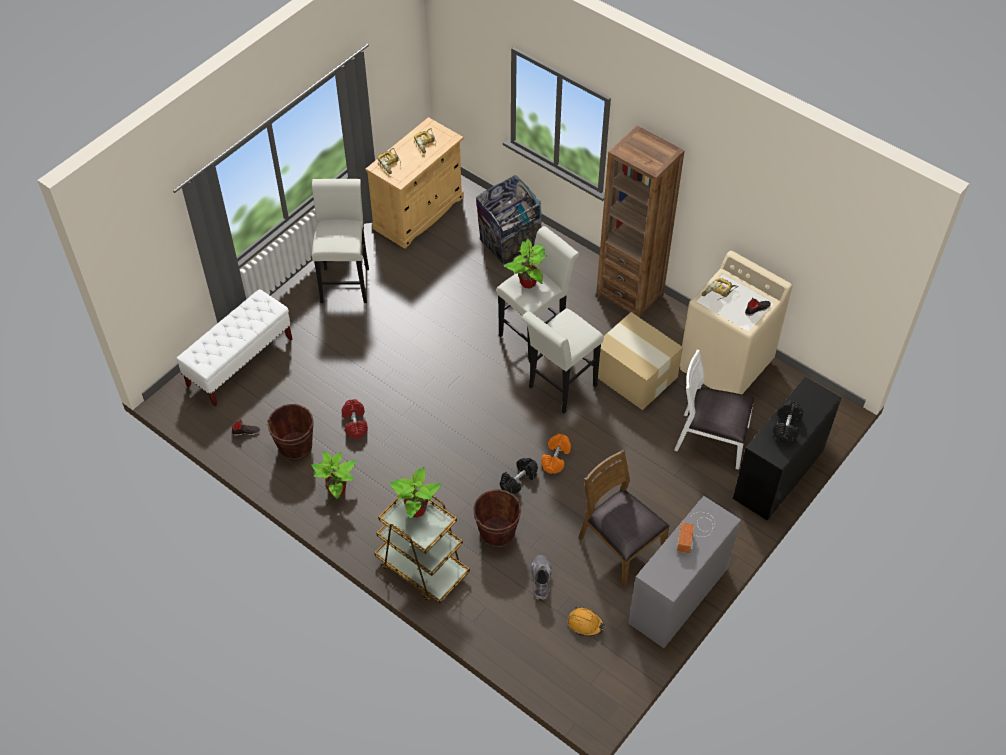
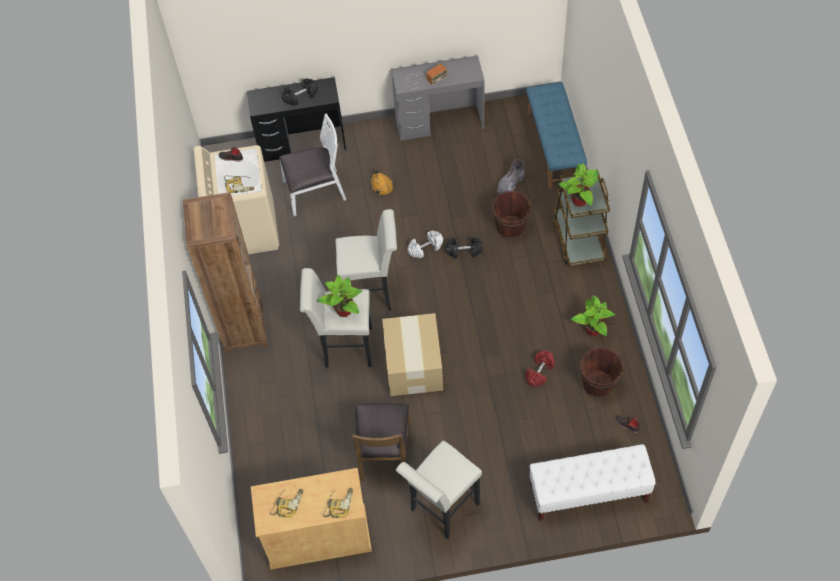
camera: 135 degrees left, 5 degrees up
(509, 245) = (280, 443): trash can -> none
(535, 656) = (554, 147): none -> blue bench
(555, 458) = (425, 248): orange dumbbell -> white dumbbell
(585, 624) = (509, 144): orange hard hat -> orange hard hat (381, 185)
(620, 546) = (443, 170): brown chair -> brown chair (384, 451)
(634, 374) = (311, 267): cardboard box -> cardboard box (413, 366)
(711, 439) = (315, 191): white chair -> white chair turned 75 degrees counterclockwise

